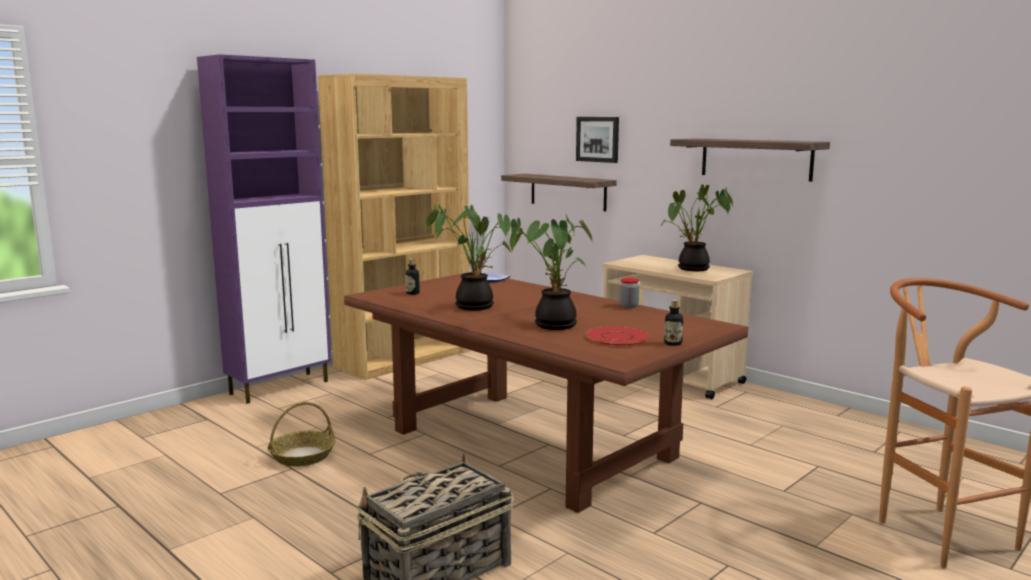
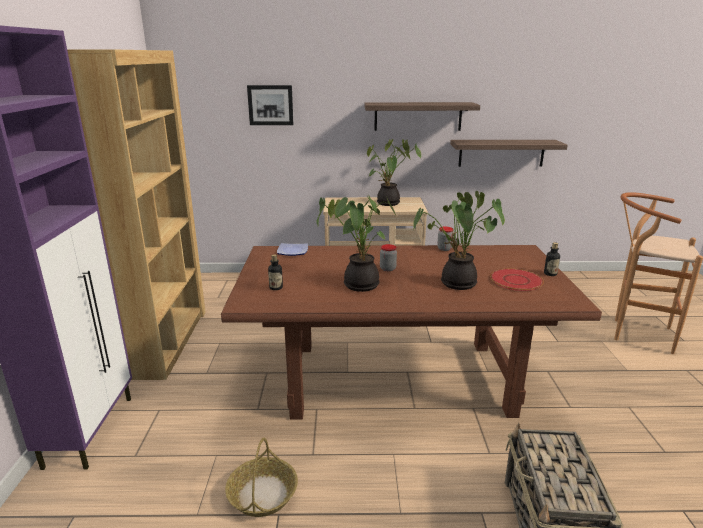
camera: 45 degrees left, 10 degrees up
(528, 304) = (387, 269): none -> jar
(568, 192) = (241, 153): shelf -> shelf (501, 153)

